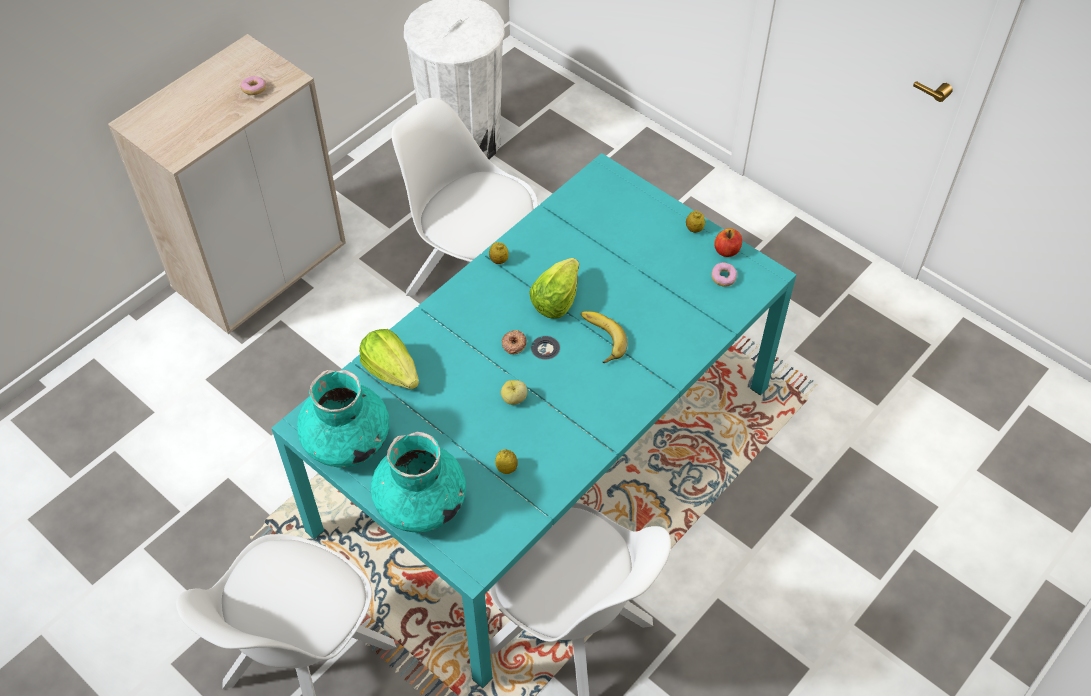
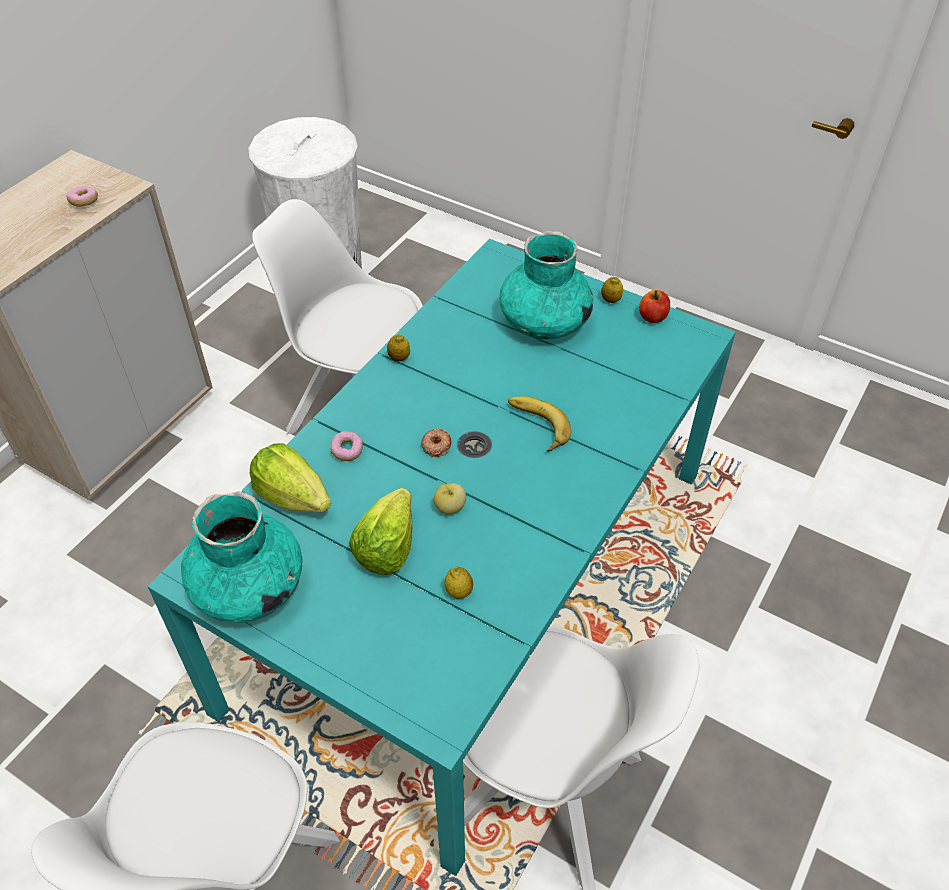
camera: 10 degrees left, 5 degrees down
(420, 502) = (357, 652): turquoise vase -> turquoise vase (544, 322)
(556, 300) = (475, 391): lettuce -> lettuce (387, 548)
(723, 278) = (657, 345): donut -> donut (347, 451)

